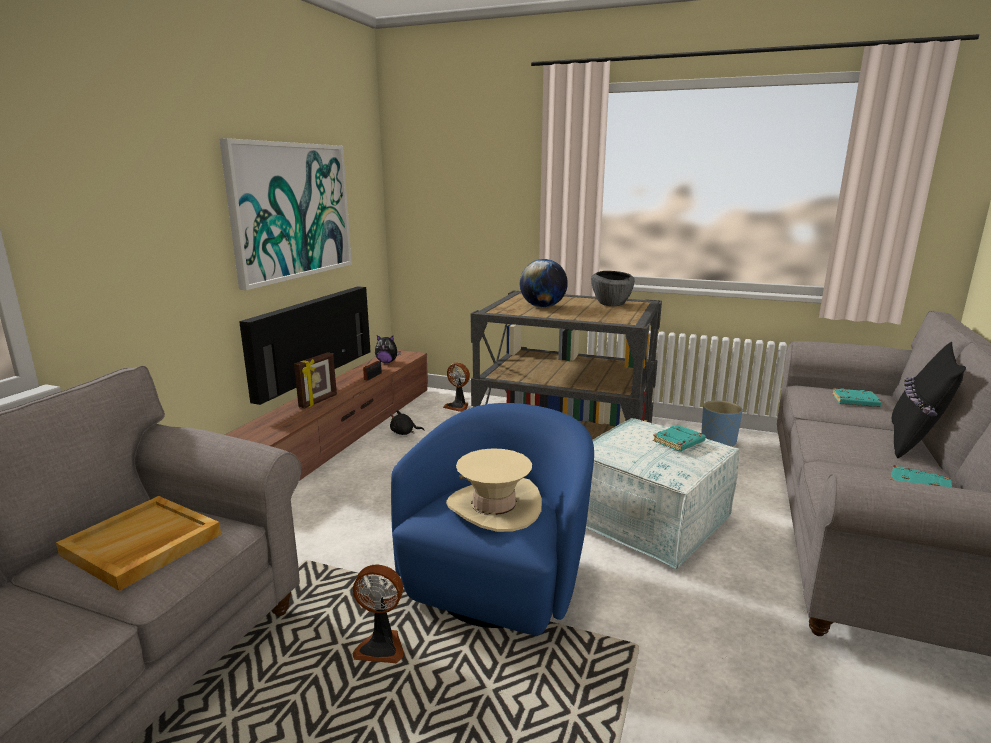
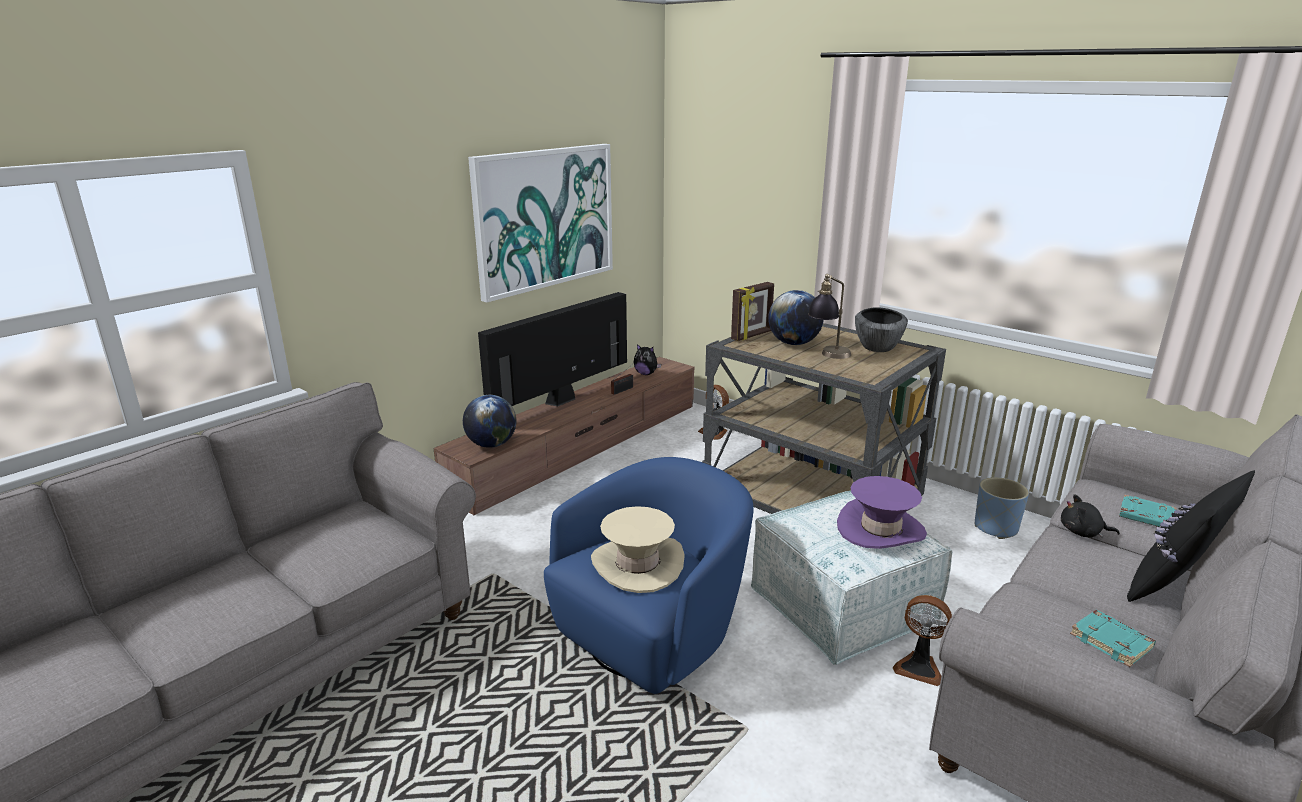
camera: 20 degrees right, 5 degrees up
(142, 545) = (337, 541): beige tray -> none
(266, 435) = (491, 444): none -> globe
(318, 401) = (555, 413): picture frame -> picture frame (752, 336)
(381, 646) = (520, 668): fan -> fan (919, 667)
(404, 433) = (643, 456): black plush toy -> black plush toy (1083, 532)
(578, 312) = (827, 356): none -> table lamp
(679, 442) = (880, 529): turquoise book -> purple hat

